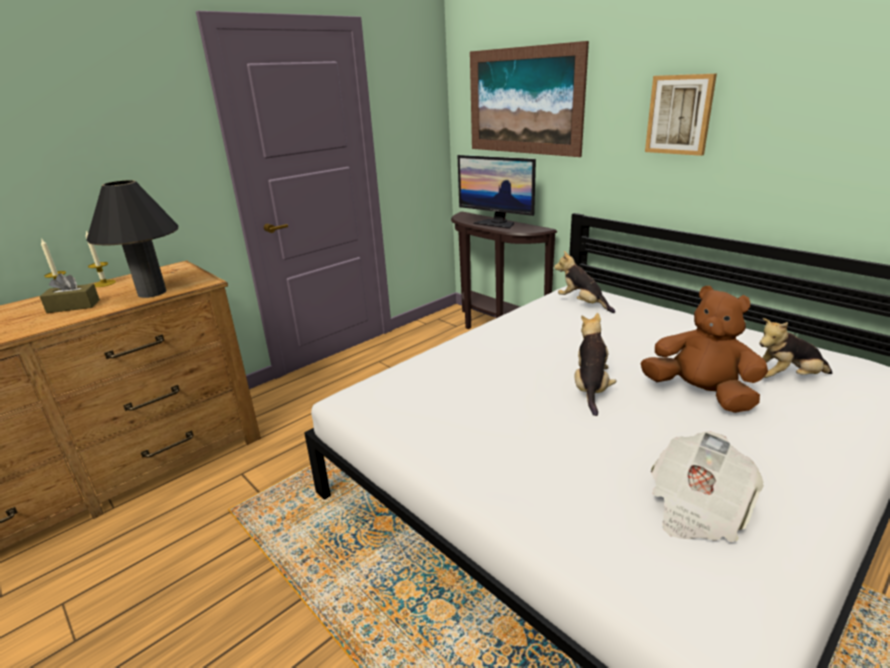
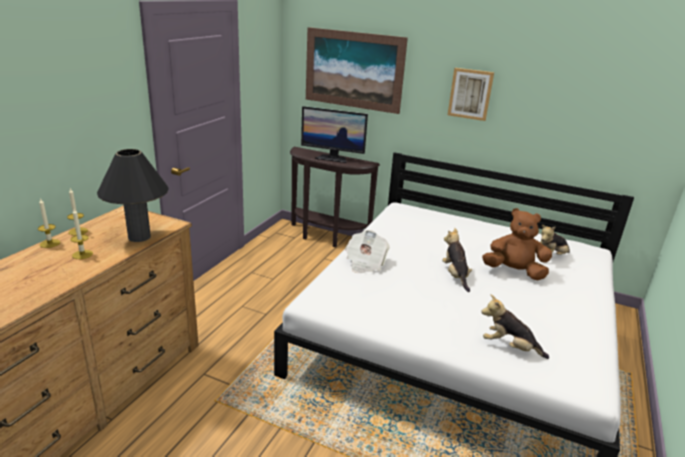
camera: 25 degrees left, 0 degrees up
(73, 306) = (82, 254): brown tissue box -> candle
(582, 304) = (412, 217): plush toy -> plush toy (509, 347)
(697, 508) = (546, 333): newspaper -> newspaper (365, 263)

